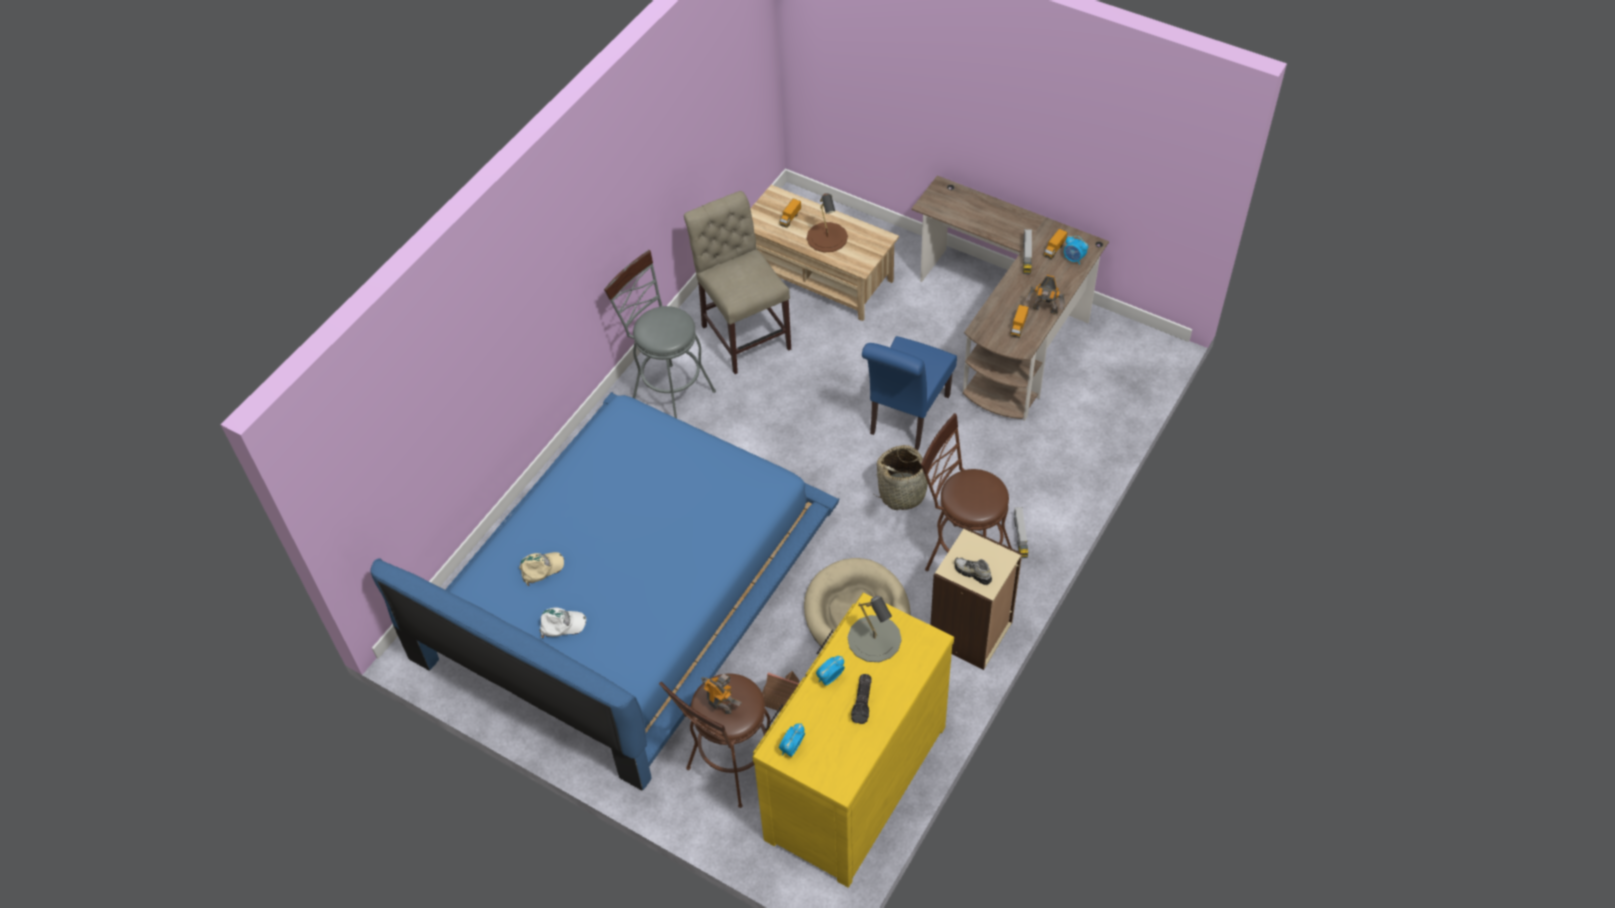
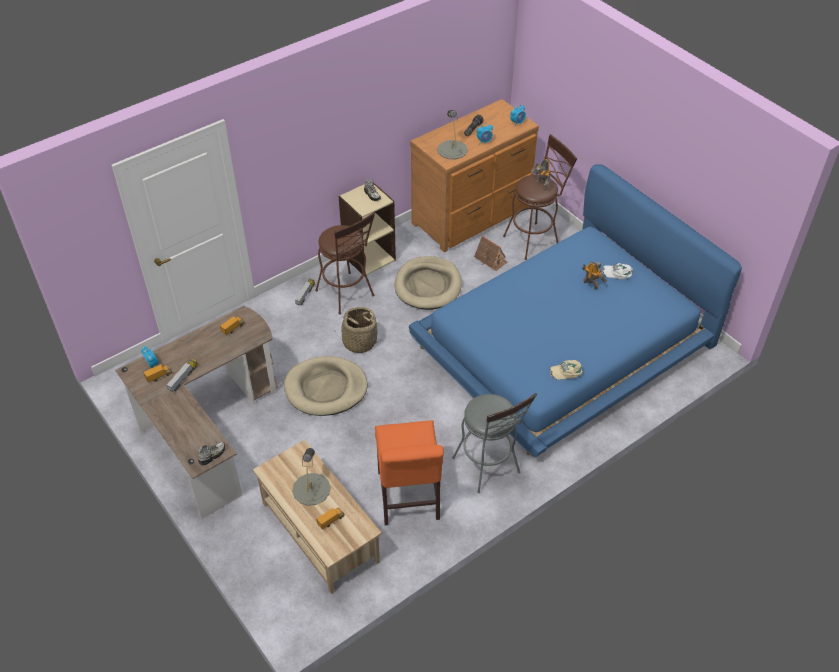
camera: 160 degrees left, 5 degrees down
(541, 568) = (624, 306): beige cap -> beige cap (566, 371)
(743, 333) = (408, 499): beige chair -> orange chair
(827, 237) = (311, 489): brown table lamp -> grey table lamp
(852, 781) = (472, 216): yellow dresser -> brown dresser
(906, 418) = (326, 388): blue chair -> beige dog bed
(933, 198) = (212, 455): none -> shoe
(1044, 311) = (206, 333): toy robot -> toy robot (591, 284)

